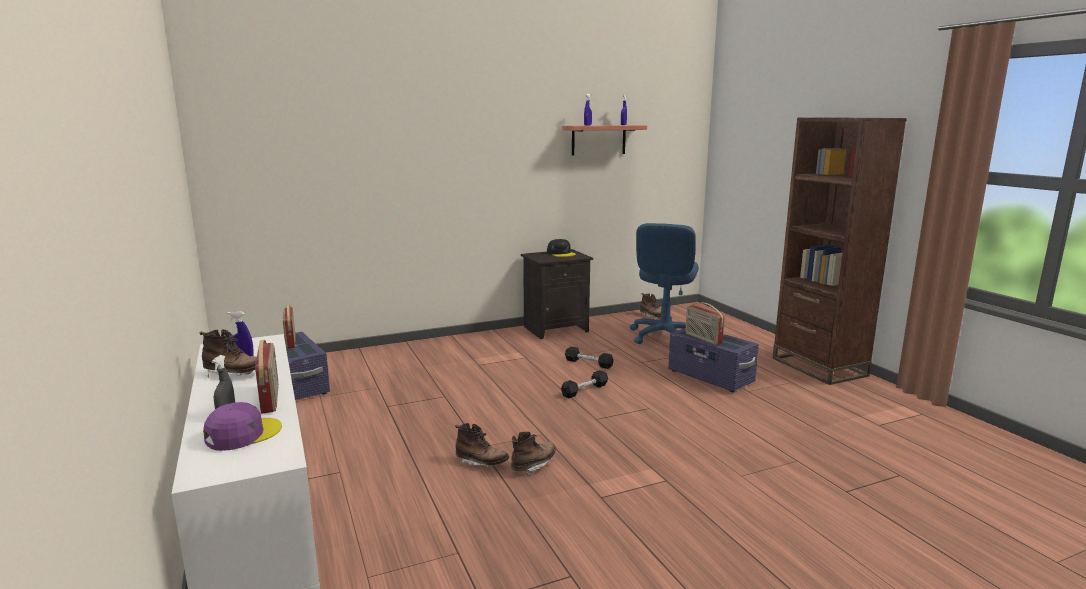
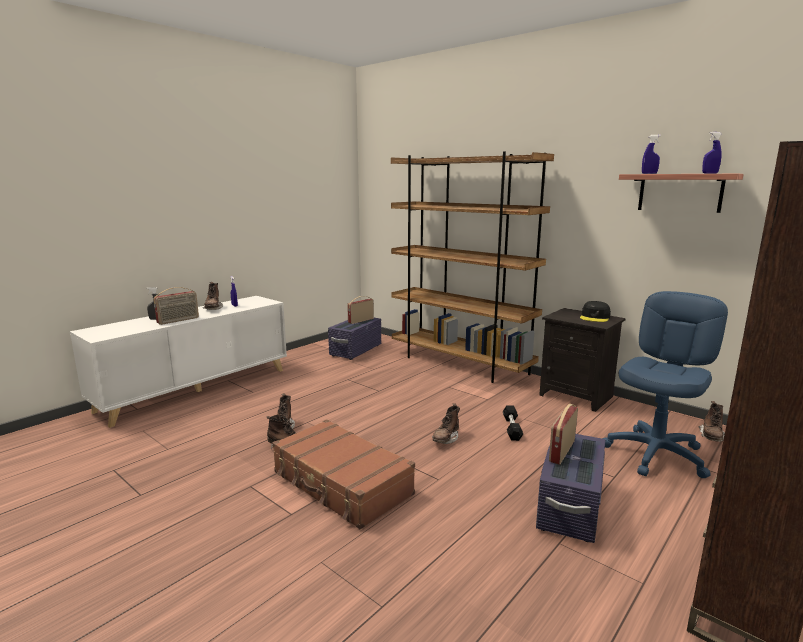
camera: 65 degrees right, 0 degrees up
(242, 434) = (131, 326): purple cap -> none
(429, 347) = (460, 364): none -> brown bookcase
(584, 390) = (446, 439): black dumbbell -> brown boot
(629, 449) = (341, 484): none -> brown suitcase
(663, 336) = (656, 454): blue office chair -> blue office chair turned 135 degrees clockwise

